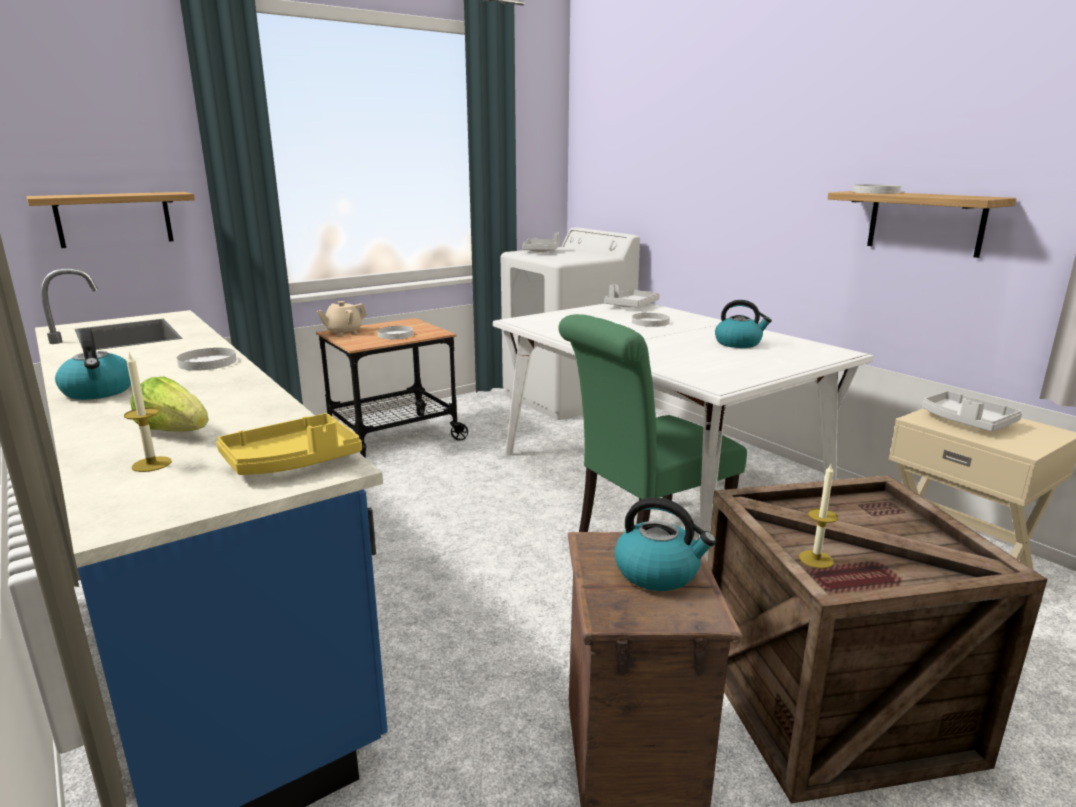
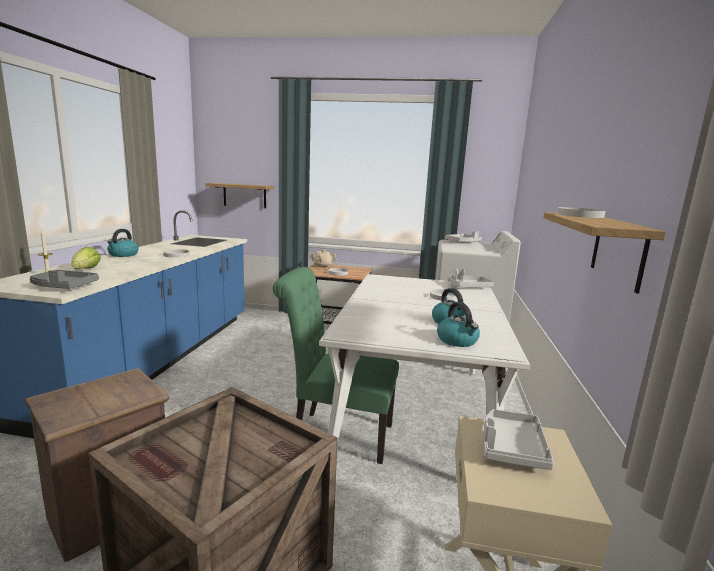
camera: 45 degrees right, 5 degrees down
(293, 461) = (63, 287): yellow tray -> grey tray
(658, 572) = (104, 398): kettle -> kettle (458, 341)
(816, 559) = (172, 443): candle -> none

